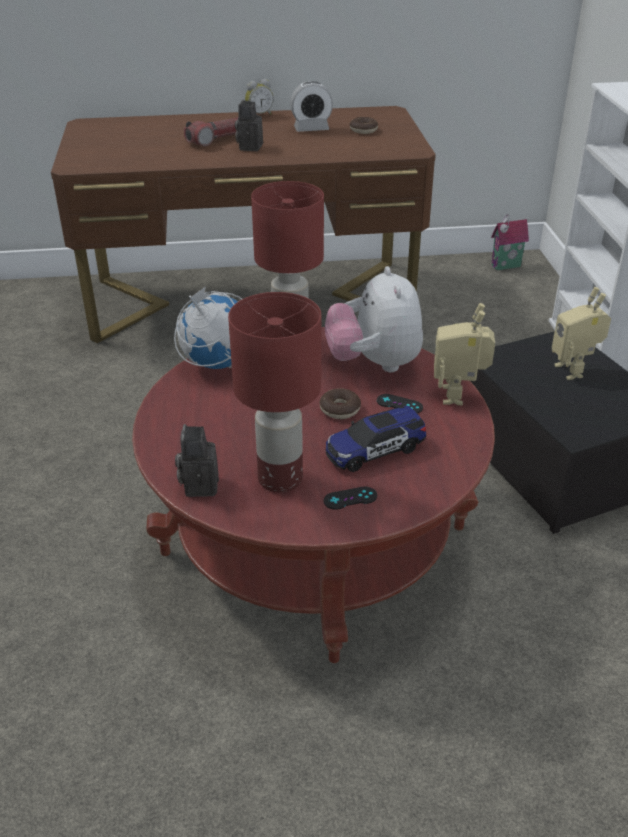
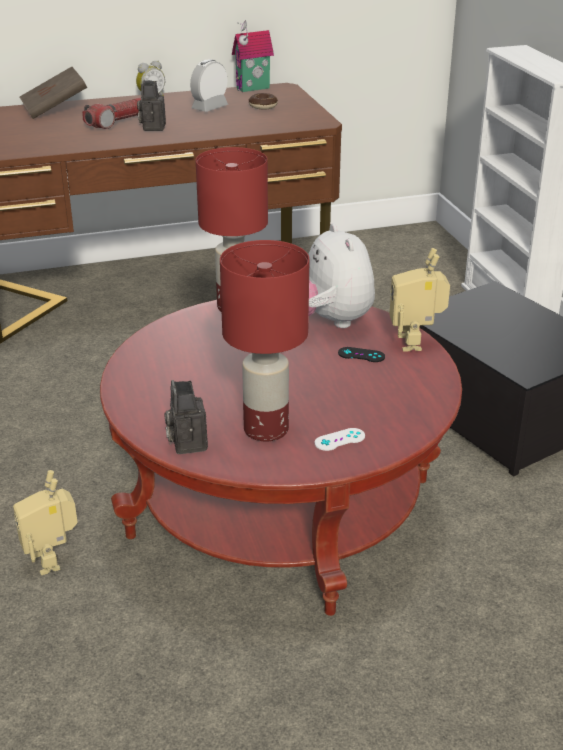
camera: 10 degrees left, 5 degrees down
(165, 123) = (55, 109): none -> brown book
(216, 363) = (167, 335): globe -> none
(311, 129) = (209, 107): alarm clock -> alarm clock turned 150 degrees clockwise
(340, 409) = (305, 364): donut -> none
(350, 498) = (339, 439): black game controller -> white game controller
(375, 450) = (350, 397): toy car -> none
(506, 267) = (407, 239): toy house -> toy house (253, 89)
(573, 370) = (509, 318): toy robot -> toy robot (53, 560)

